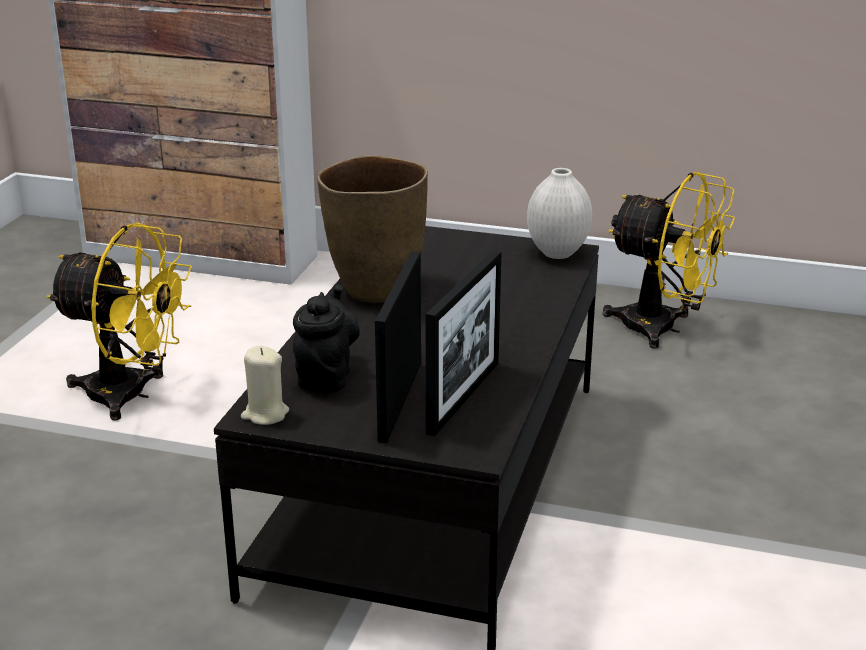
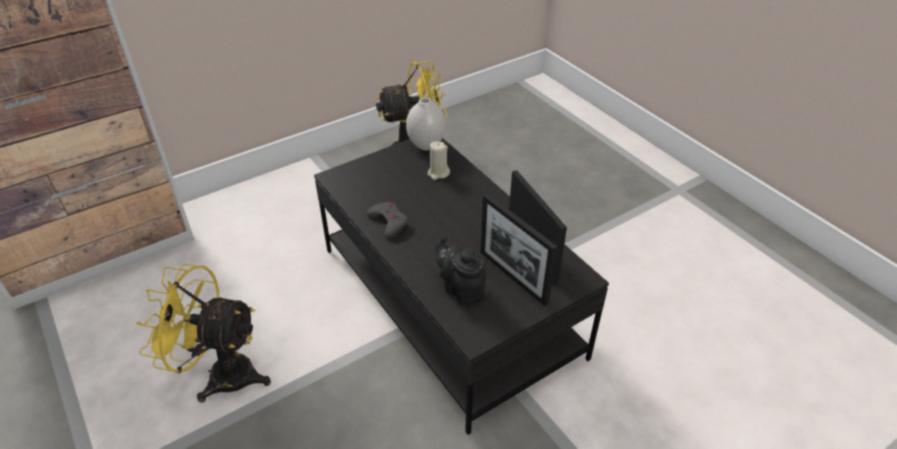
camera: 50 degrees left, 15 degrees up
(131, 395) = (221, 374): yellow fan -> yellow fan turned 135 degrees counterclockwise
(265, 414) = (477, 332): beige candle -> beige candle (438, 173)
(375, 290) = (388, 222): brown vase -> grey game controller

